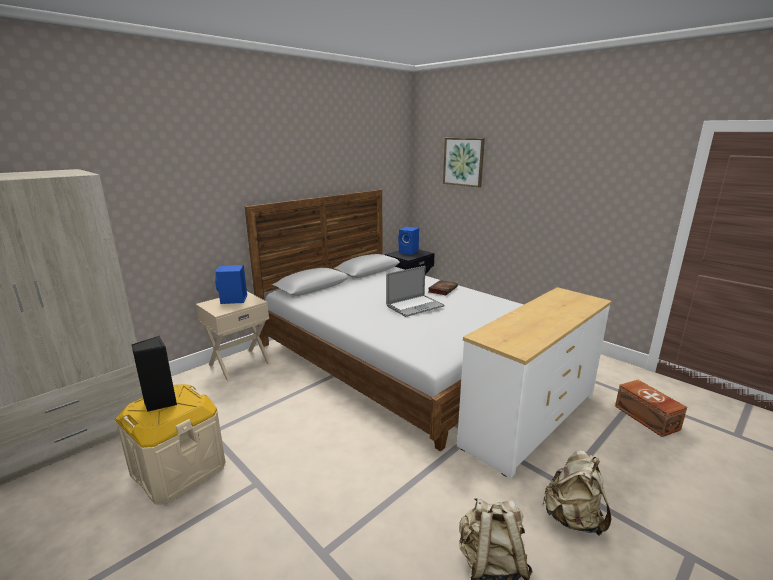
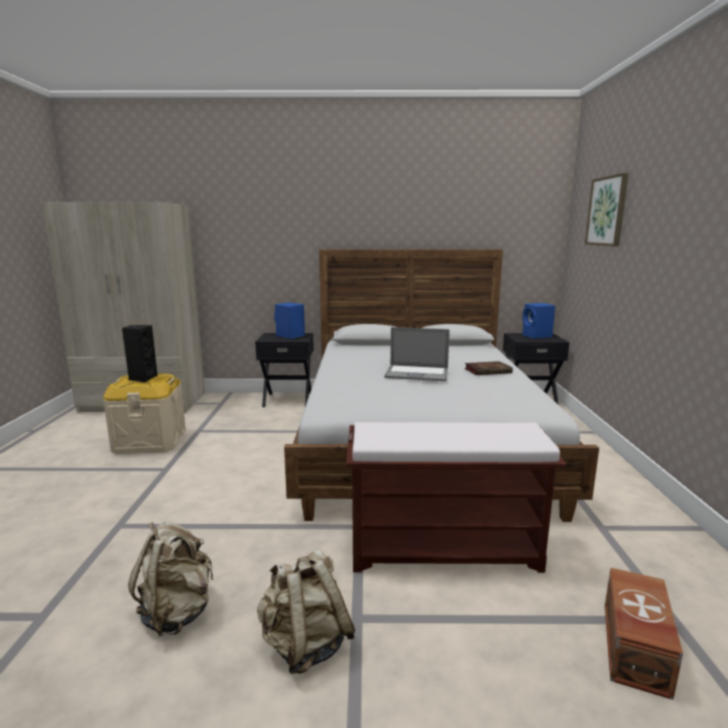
camera: 45 degrees right, 5 degrees down
(239, 364) = (288, 399): beige nightstand -> black nightstand
(529, 419) = (445, 549): white dresser -> brown bench

